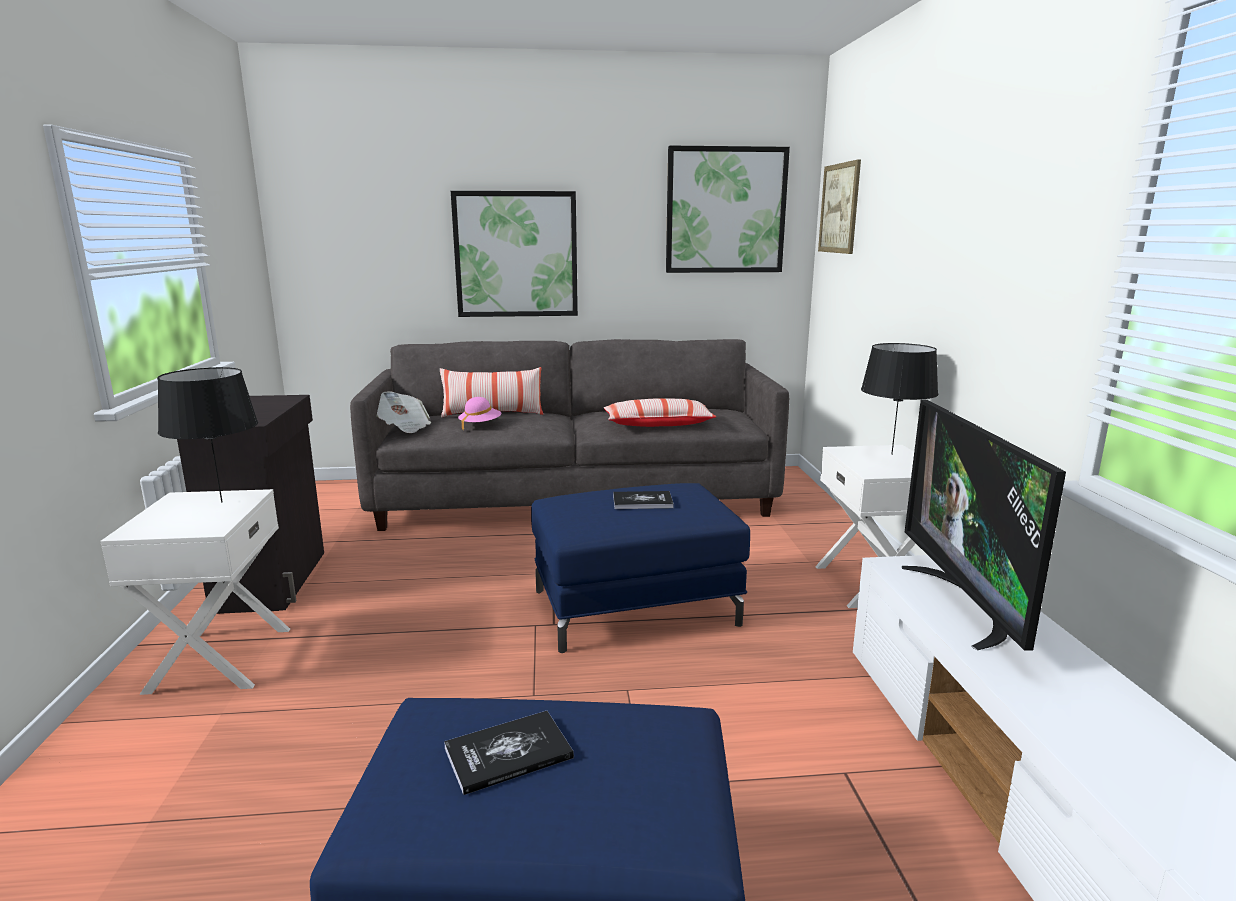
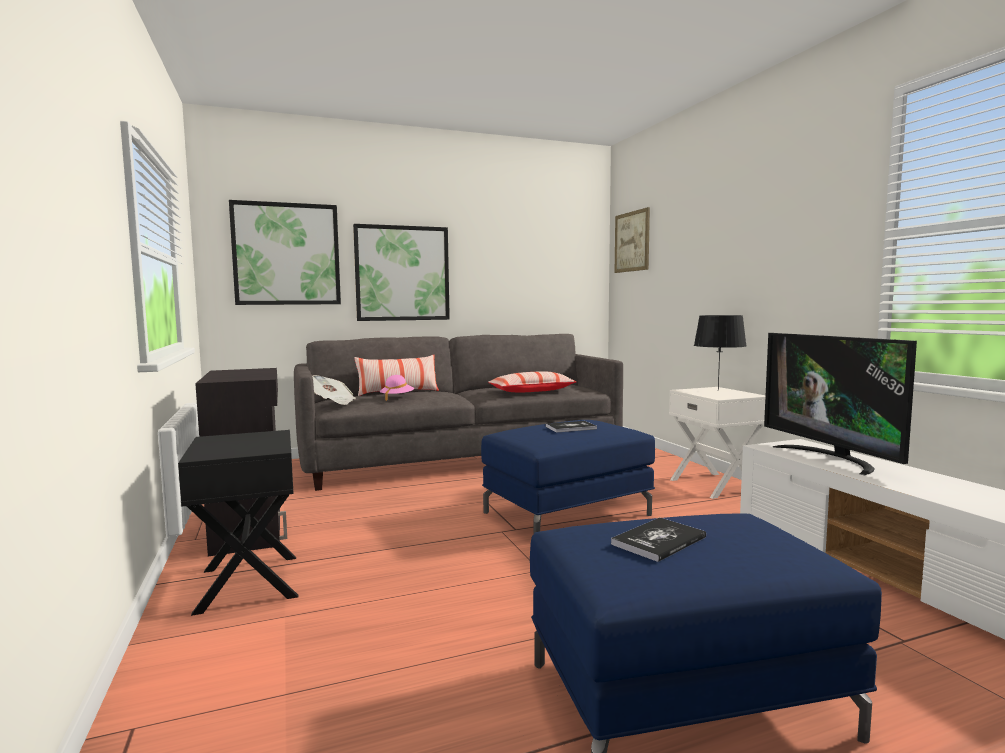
camera: 15 degrees left, 10 degrees down
(218, 659) = (247, 583): white nightstand -> black nightstand
(222, 502) = (256, 437): black table lamp -> none
(725, 210) = (550, 245): picture -> picture (287, 254)

